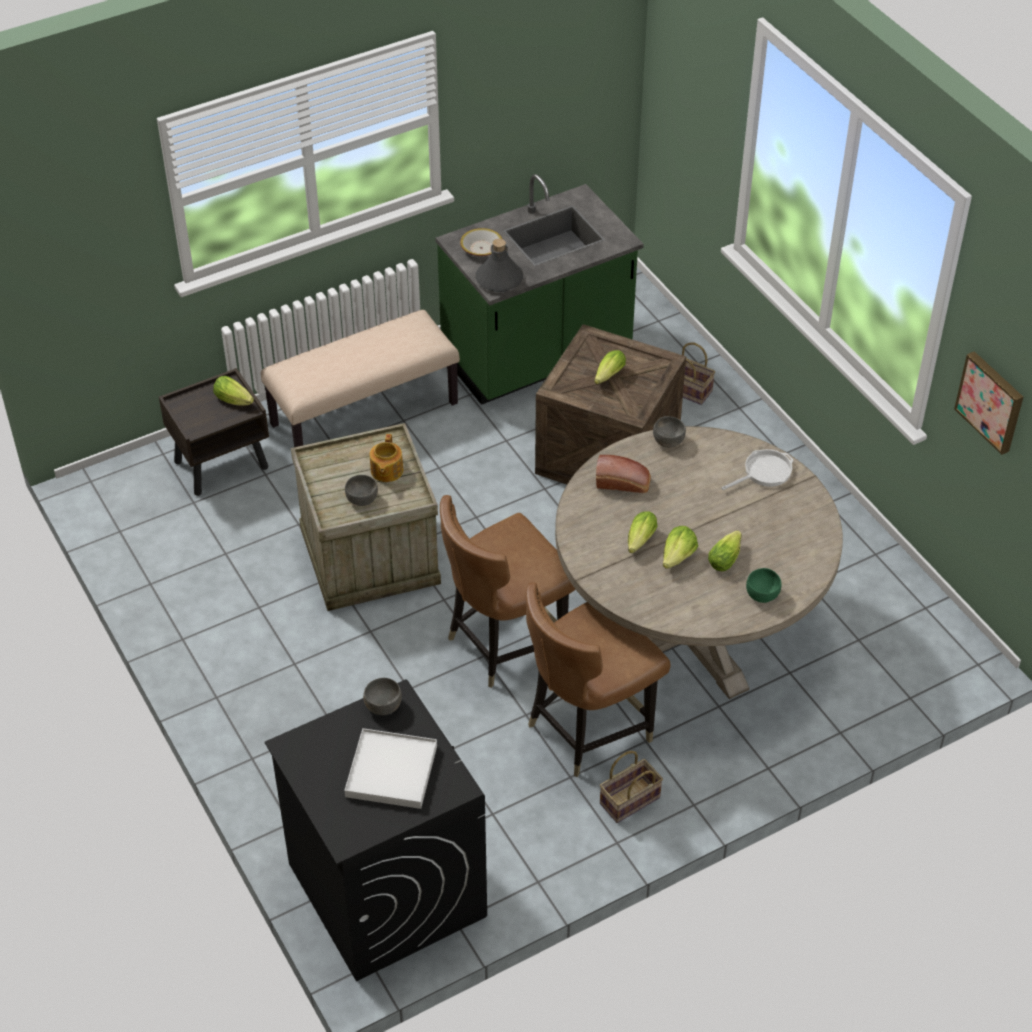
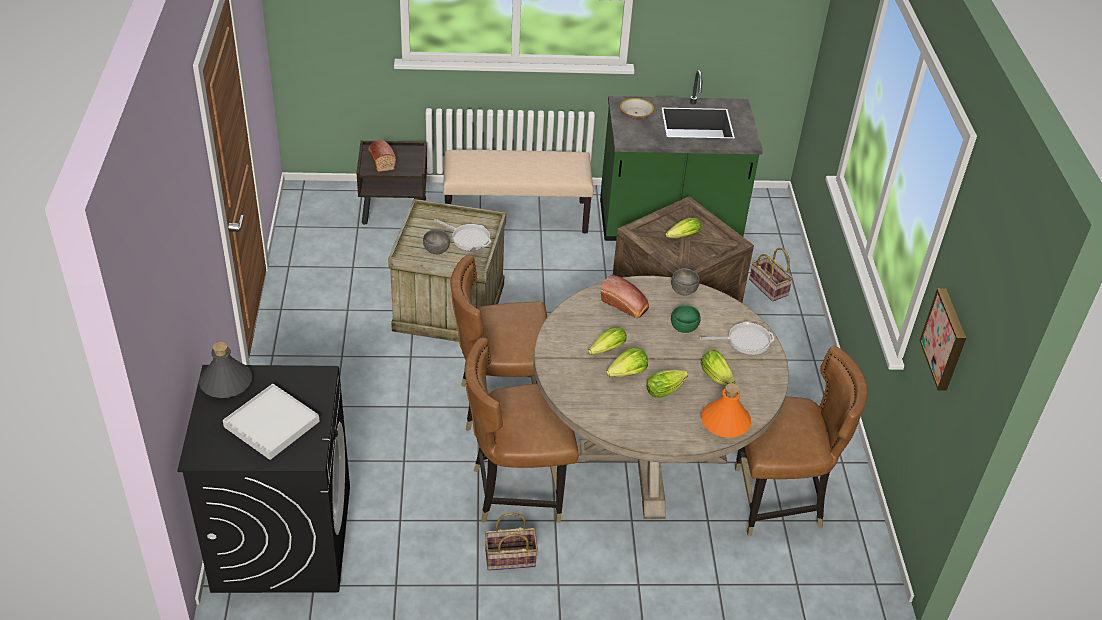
camera: 25 degrees right, 5 degrees down
(201, 412) = (381, 160): none -> bread
(235, 400) = (410, 161): lettuce -> lettuce (717, 378)
(382, 705) = (305, 376): grey bowl -> none
(386, 471) = (468, 238): teapot -> frying pan
(499, 279) = (633, 137): grey bottle -> grey bottle (226, 383)
(762, 594) = (676, 427): green bowl -> green bowl (684, 327)
(803, 567) = (725, 422): none -> orange bottle
(841, 623) = (777, 501): none -> brown chair

